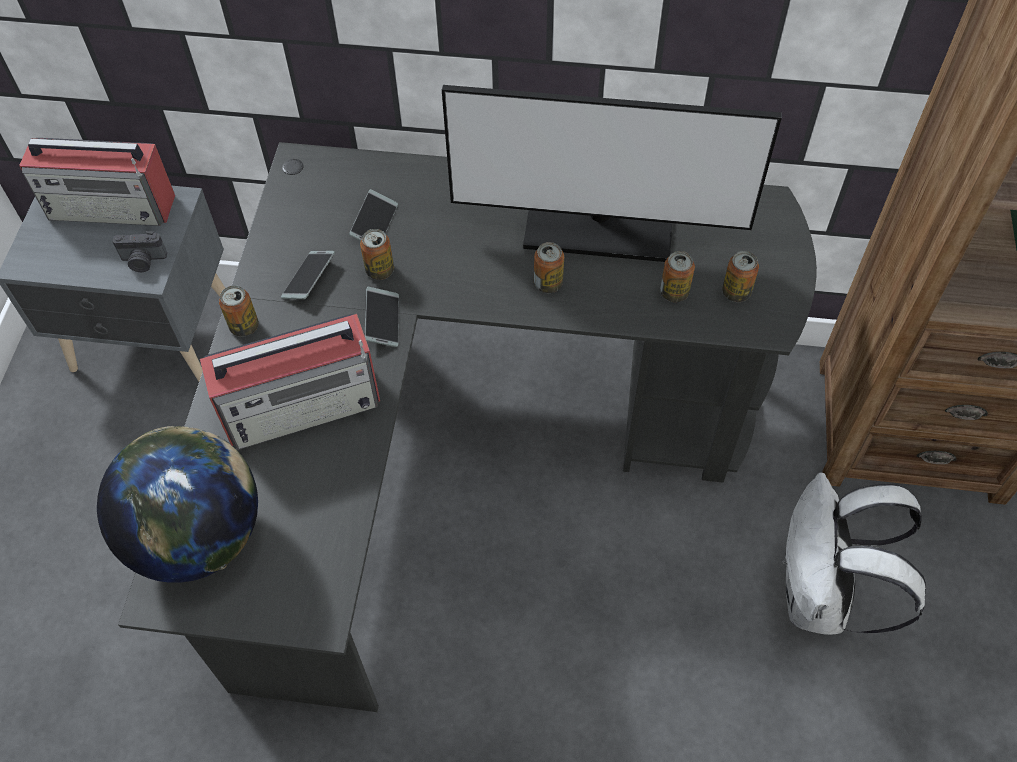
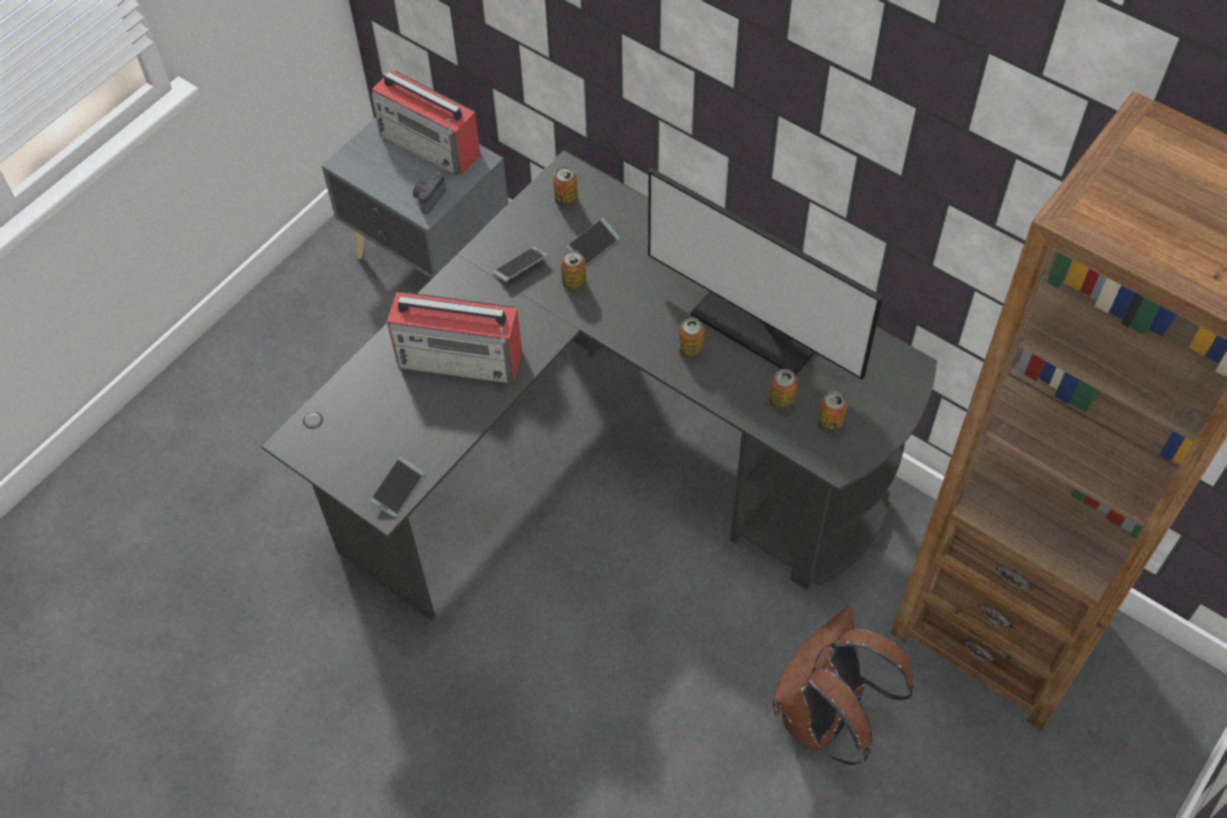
camera: 30 degrees right, 0 degrees up
(143, 261) = (428, 198): camera -> camera turned 90 degrees clockwise
(199, 536) = (341, 414): globe -> none
(244, 326) = (454, 282): can -> can (566, 200)
(383, 321) = (552, 323): phone -> phone (398, 489)
(820, 596) = (824, 717): white backpack -> brown backpack

